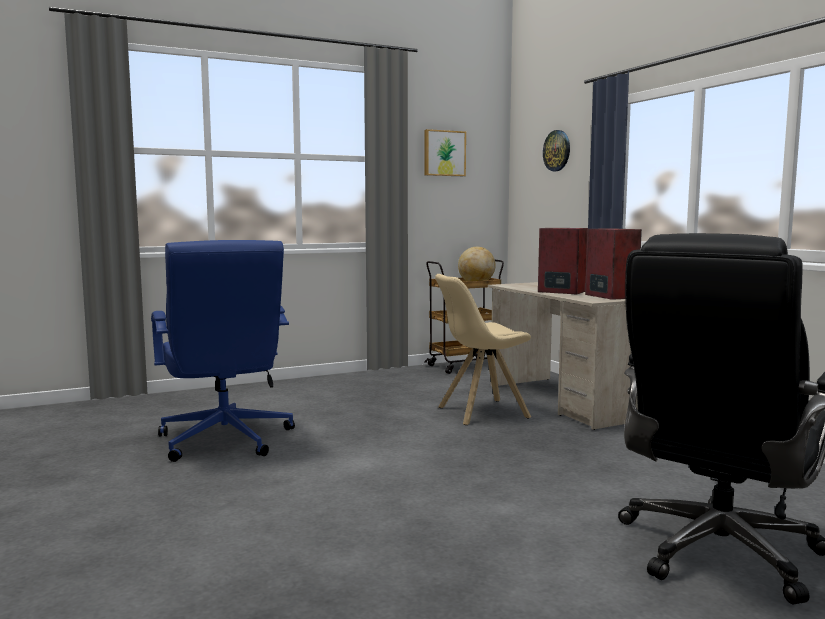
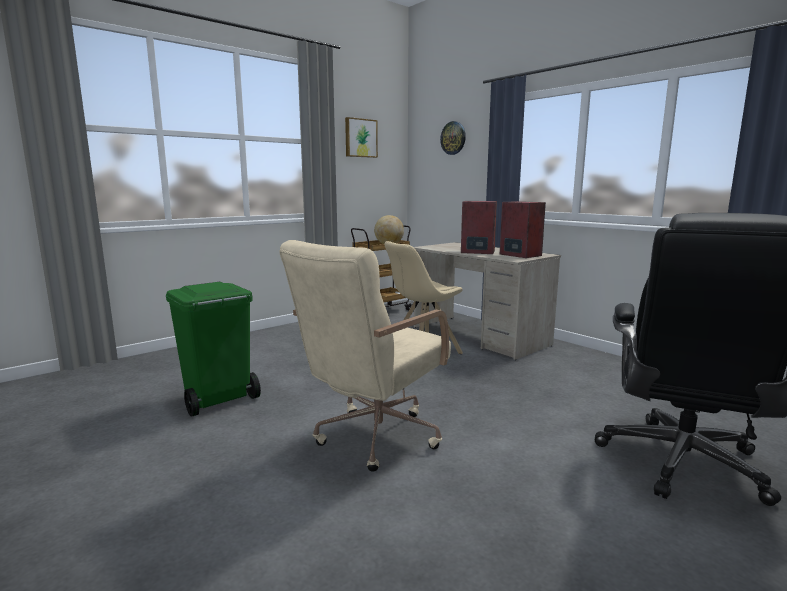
camera: 15 degrees left, 5 degrees up
(225, 438) = (217, 400): blue office chair -> green trash can
(362, 489) = (373, 440): none -> beige office chair

